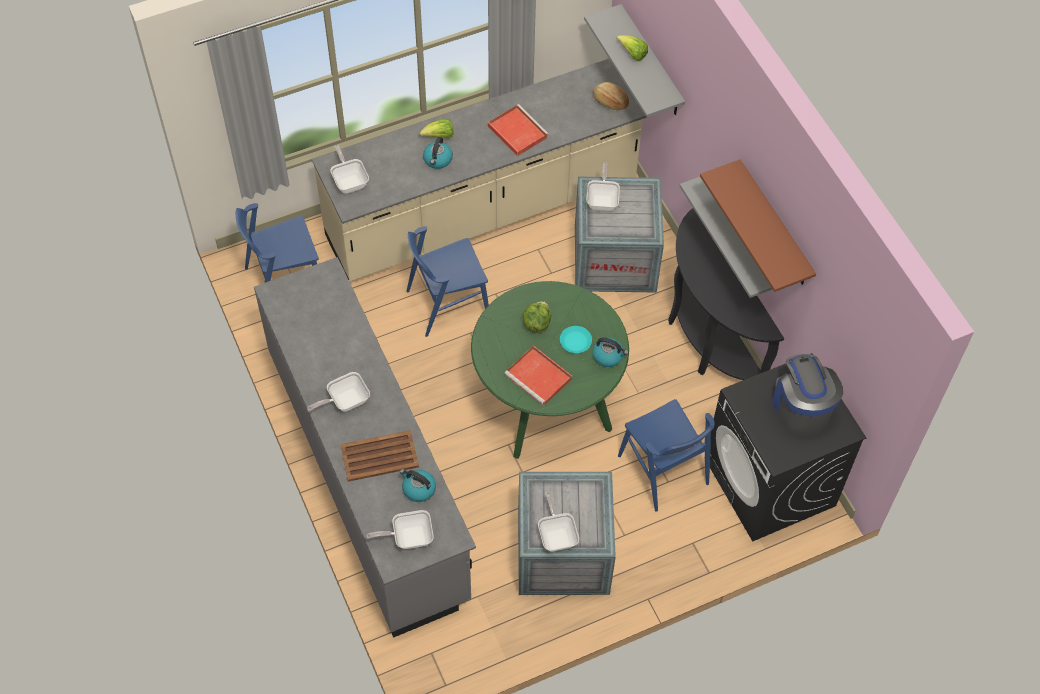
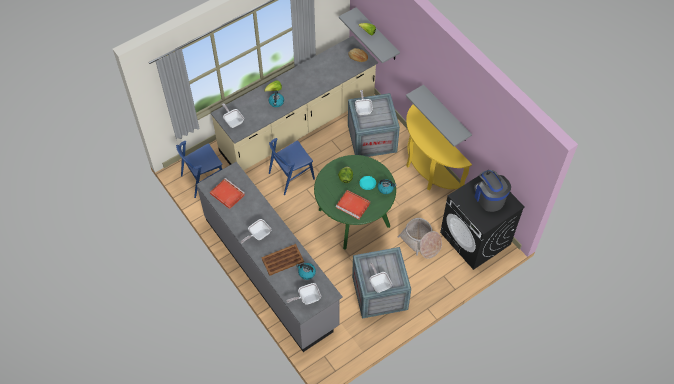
camera: 10 degrees left, 0 degrees up
(516, 131) = (313, 81): red tray -> red tray (226, 194)
(663, 470) = (420, 242): blue chair -> basket
(706, 338) = (427, 171): black console table -> yellow console table
(774, 226) = (460, 108): brown shelf -> none

